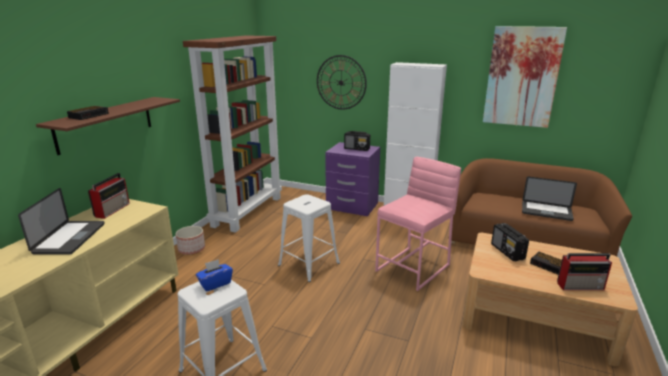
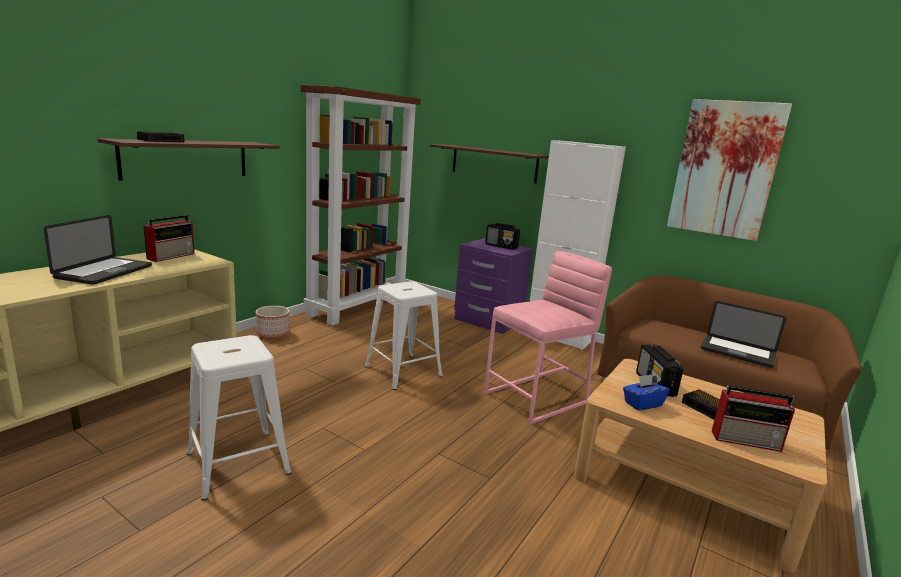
camera: 10 degrees right, 5 degrees down
(215, 283) = (241, 344): blue tissue box -> blue tissue box (642, 404)
(341, 82) = (494, 163): wall clock -> brown shelf

